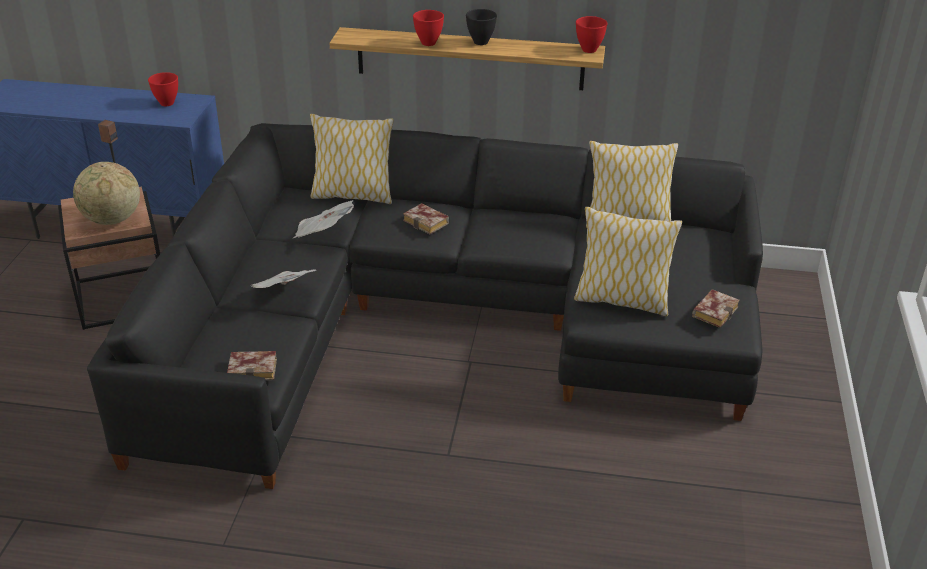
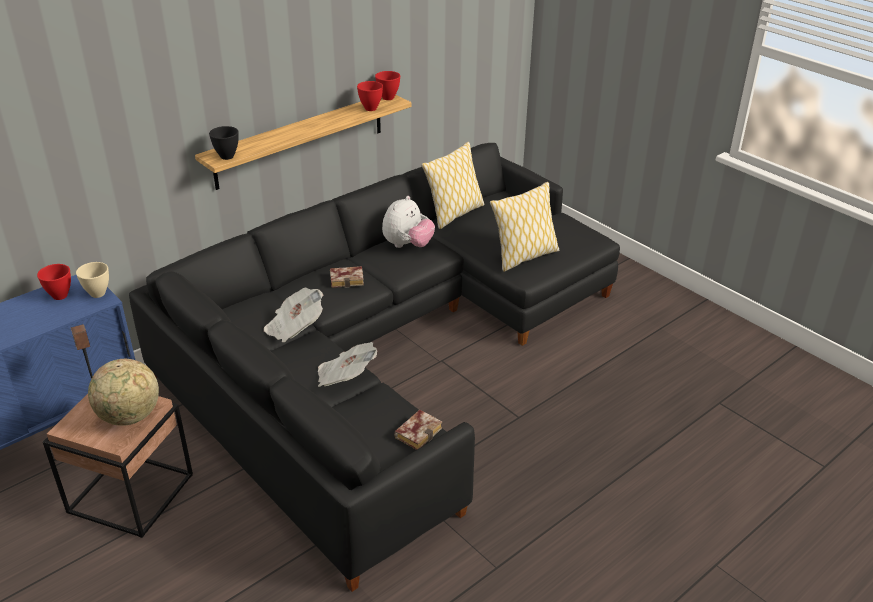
camera: 50 degrees left, 0 degrees up
(186, 115) = (98, 294): none -> beige bowl
(352, 195) = (264, 293): pillow -> none
(428, 43) = (284, 137): red bowl -> red bowl (371, 109)
(480, 42) = (314, 121): black bowl -> black bowl (226, 156)
(531, 225) = (407, 245): none -> plush toy
(714, 311) = (574, 234): book -> none

